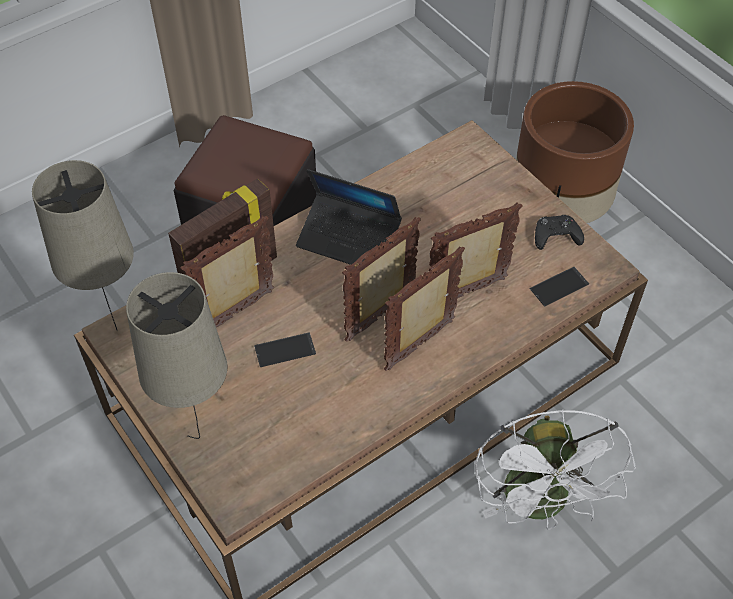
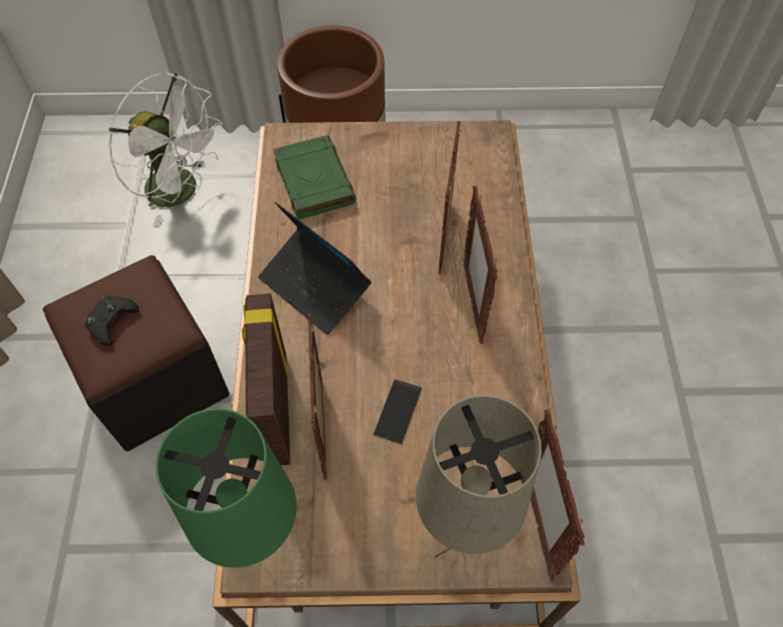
camera: 55 degrees left, 5 degrees up
(120, 340) = (269, 558): beige table lamp -> green table lamp
(349, 239) = (315, 286): laptop -> laptop turned 75 degrees clockwise
(381, 316) = (420, 313): picture frame -> picture frame (537, 521)
(444, 181) = (313, 181): none -> green book
(541, 505) = (581, 339): white fan -> white fan (182, 191)
(556, 236) = (436, 146): black game controller -> black game controller (111, 322)
(559, 286) = (486, 175): phone -> none

